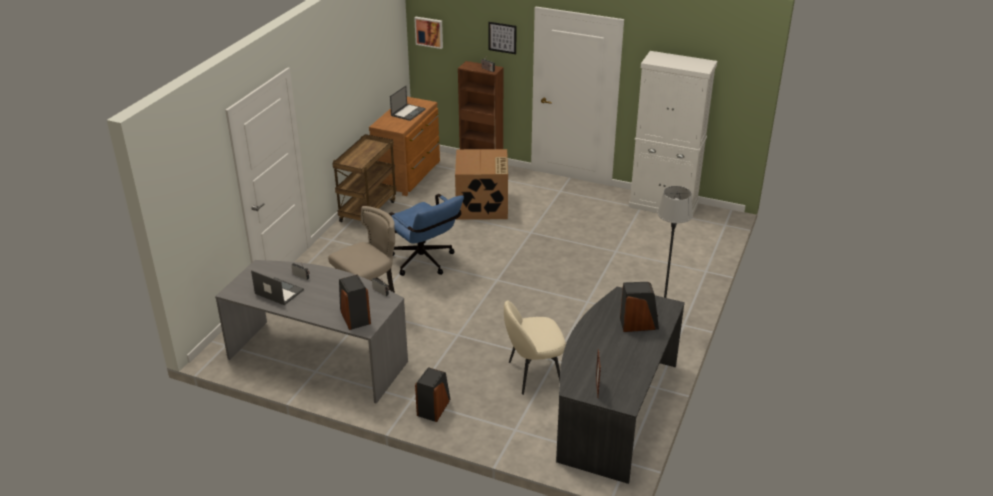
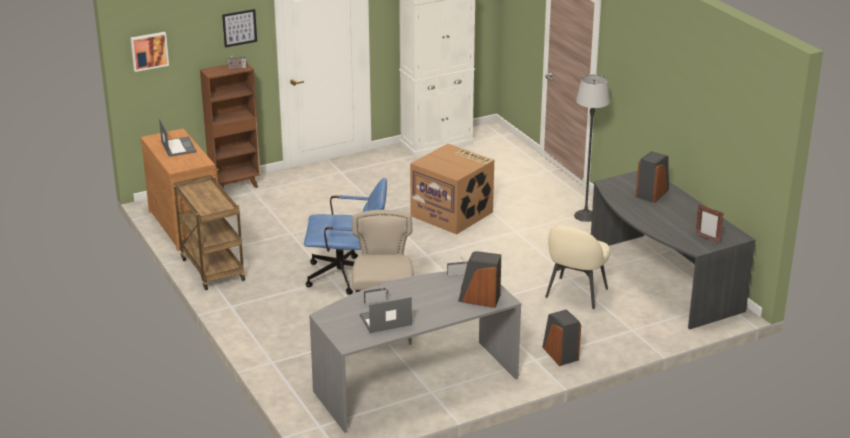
camera: 50 degrees left, 5 degrees down
(482, 206) = (303, 214): cardboard box -> cardboard box (453, 214)

